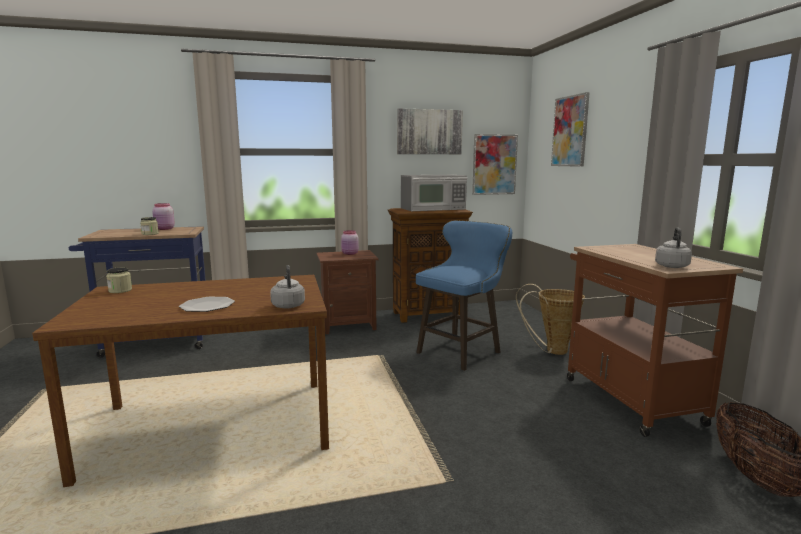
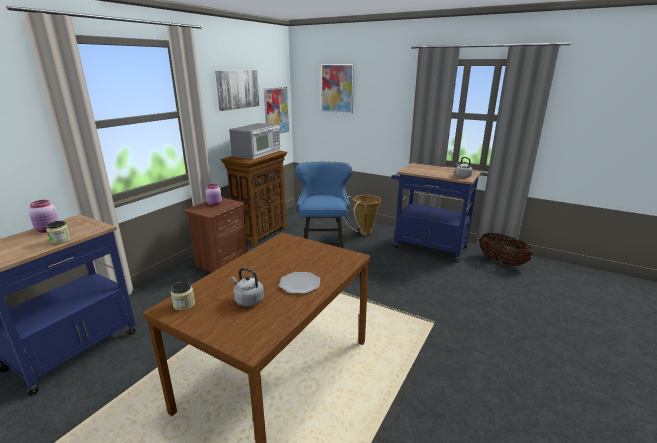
camera: 45 degrees left, 10 degrees up
(288, 305) = (343, 261): grey kettle -> grey kettle (248, 300)
(628, 399) = (427, 247): brown cart -> blue cart

